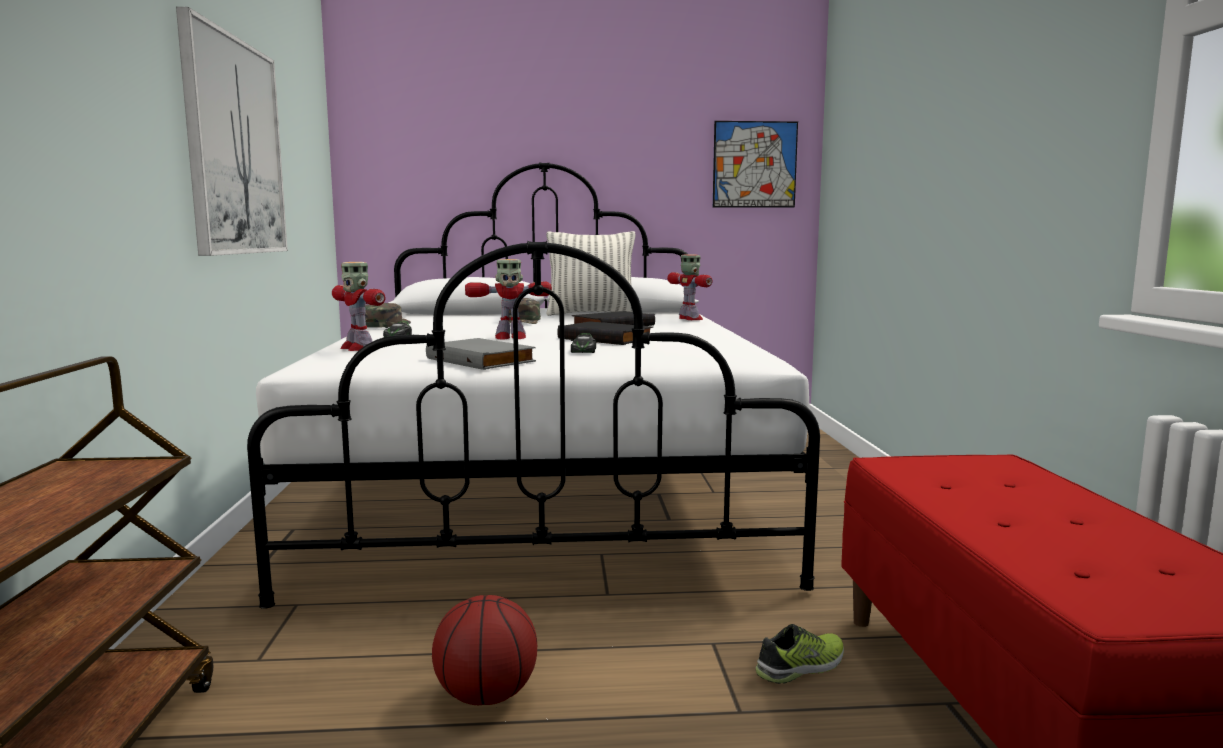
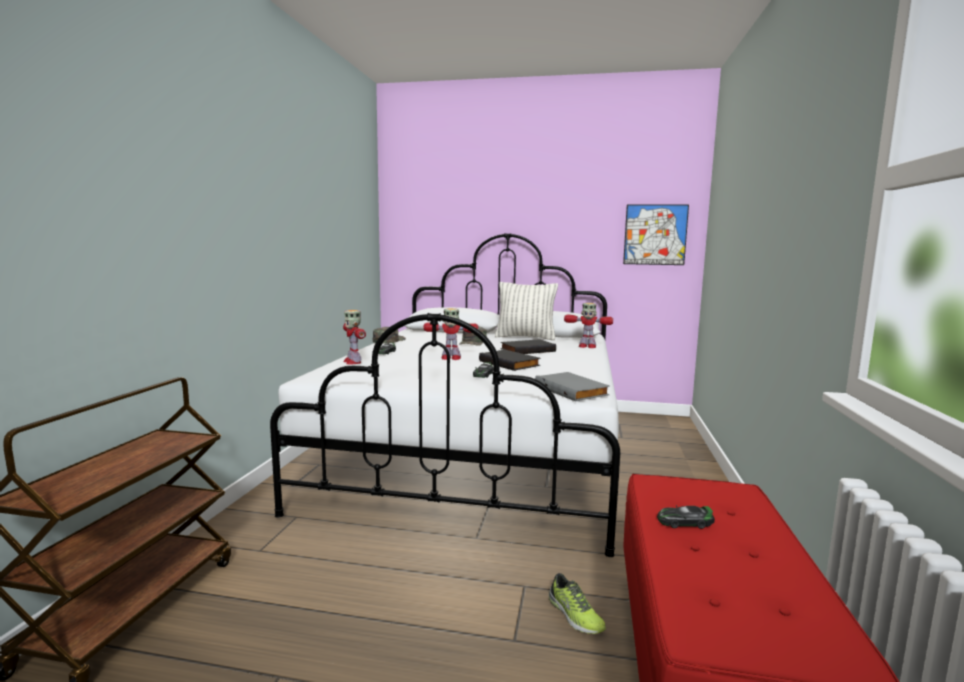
camera: 15 degrees right, 0 degrees up
(234, 147) = (300, 236): picture -> none
(483, 360) = (413, 379): grey book -> grey book (572, 390)
(486, 695) = (367, 598): basketball -> none
(690, 319) = (586, 346): toy robot -> toy robot turned 120 degrees clockwise
(802, 667) = (574, 615): shoe -> shoe turned 75 degrees clockwise
(969, 498) = (685, 522): none -> toy car

